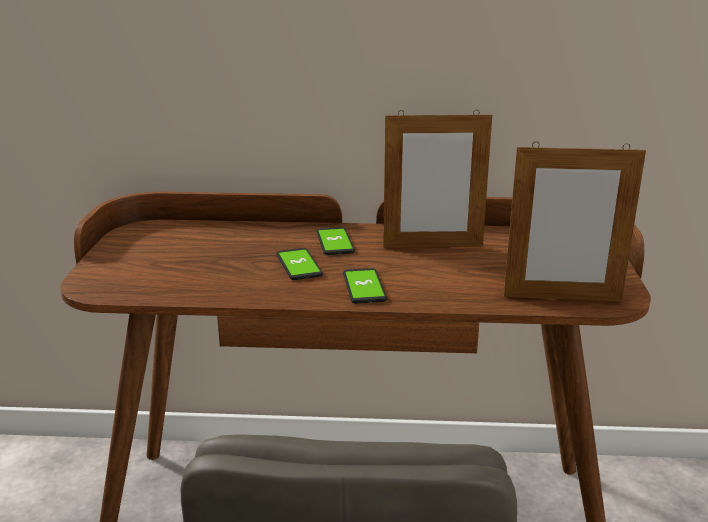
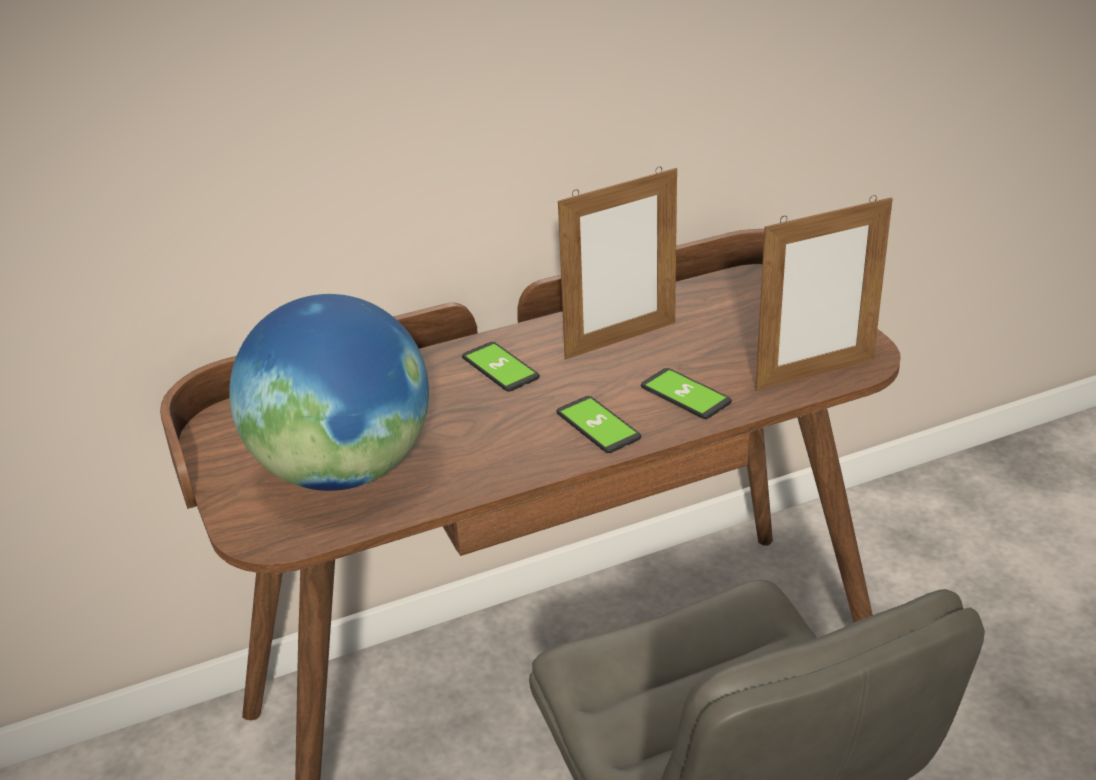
camera: 25 degrees left, 10 degrees up
(176, 268) = (343, 470): none -> globe
(299, 265) = (492, 417): phone -> phone (685, 395)

